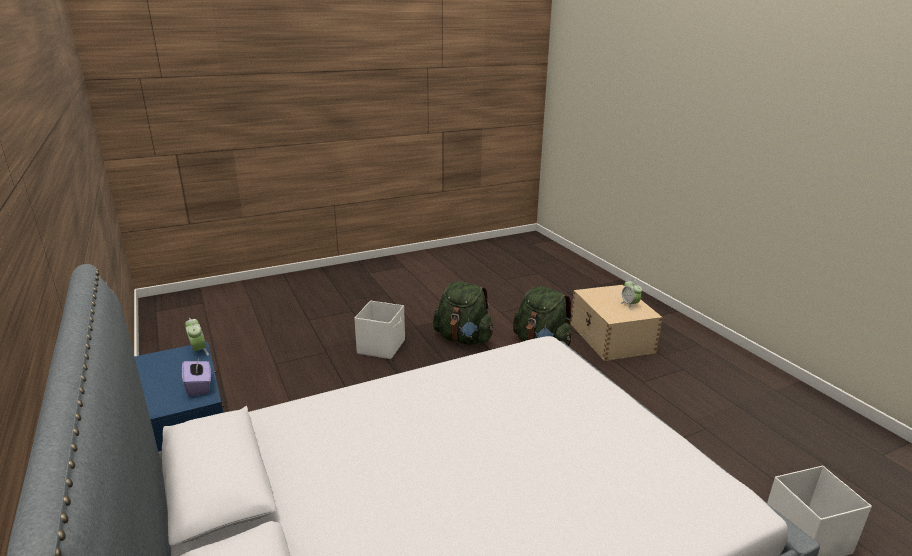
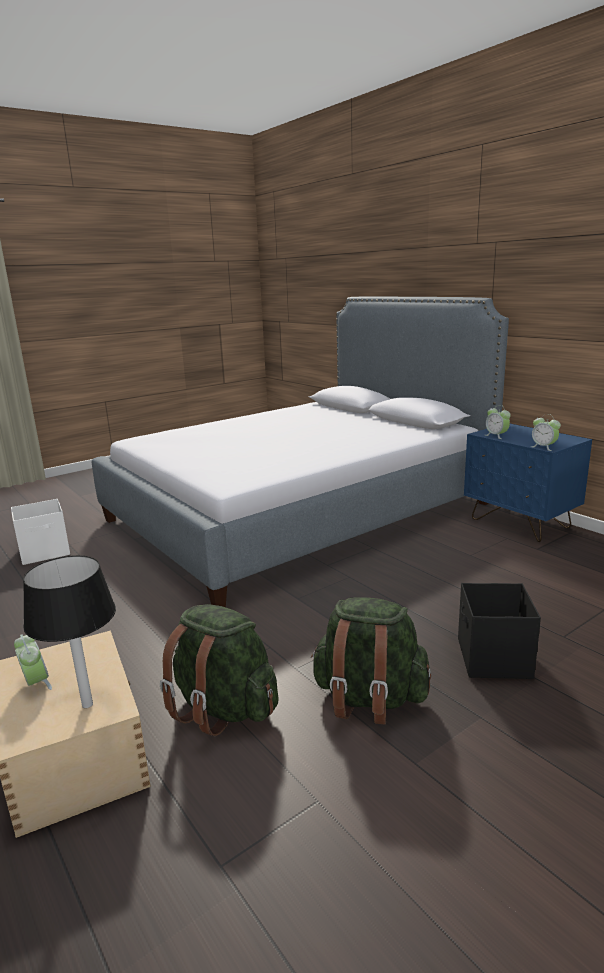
camera: 170 degrees right, 5 degrees down
(199, 386) = (496, 436): purple tissue box -> alarm clock
(382, 346) = (493, 659): white storage box -> black storage box
(598, 295) = (87, 704): none -> black table lamp

